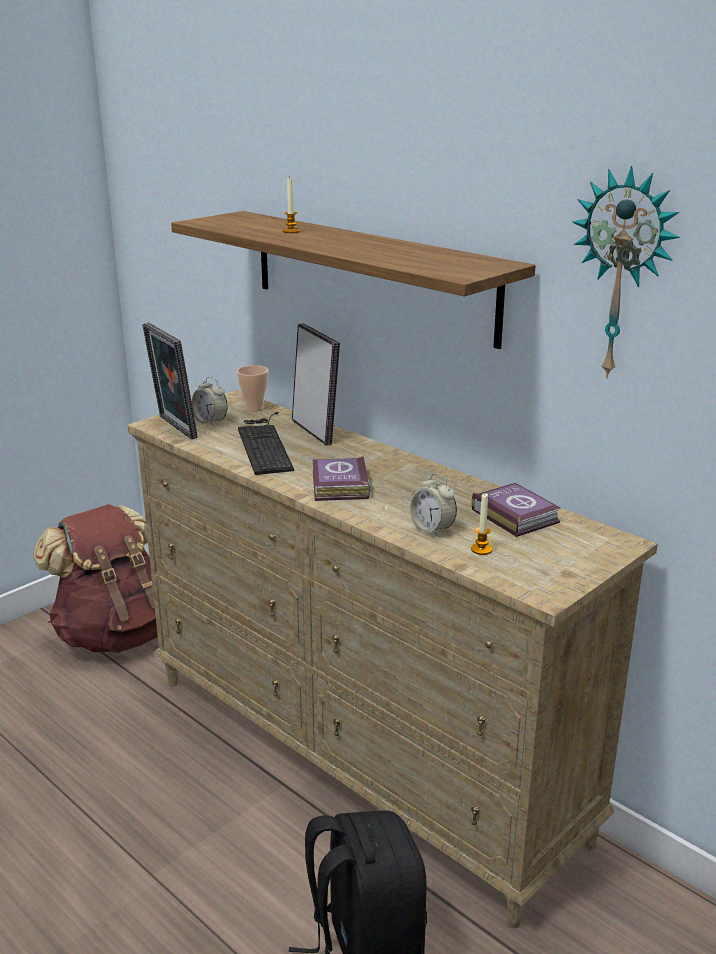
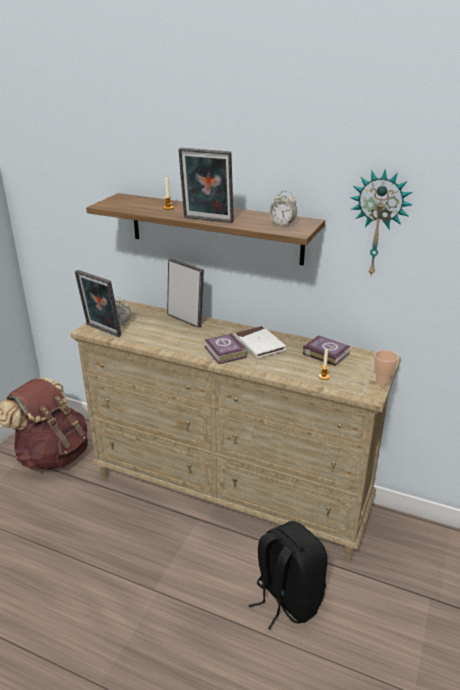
camera: 20 degrees left, 5 degrees up
(254, 408) = (139, 310): cup -> cup (382, 381)
(264, 444) = (163, 332): keyboard -> none
(329, 249) = (207, 220): none -> picture frame
(407, 483) = (259, 344): none -> white book
(432, 529) = (291, 369): alarm clock -> alarm clock (282, 224)

